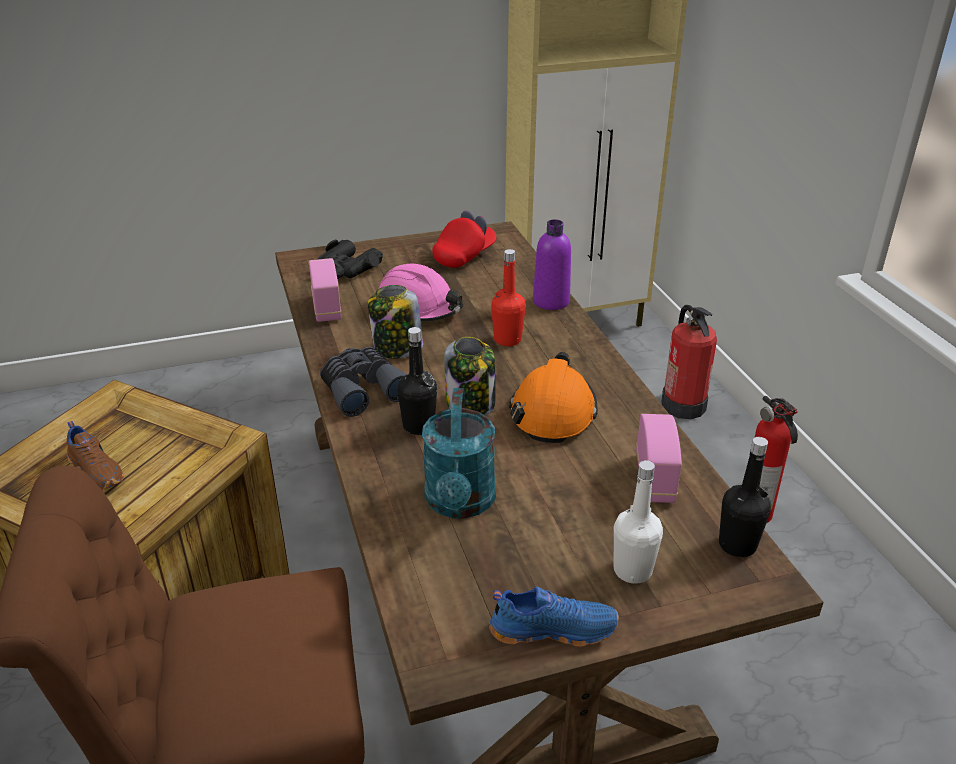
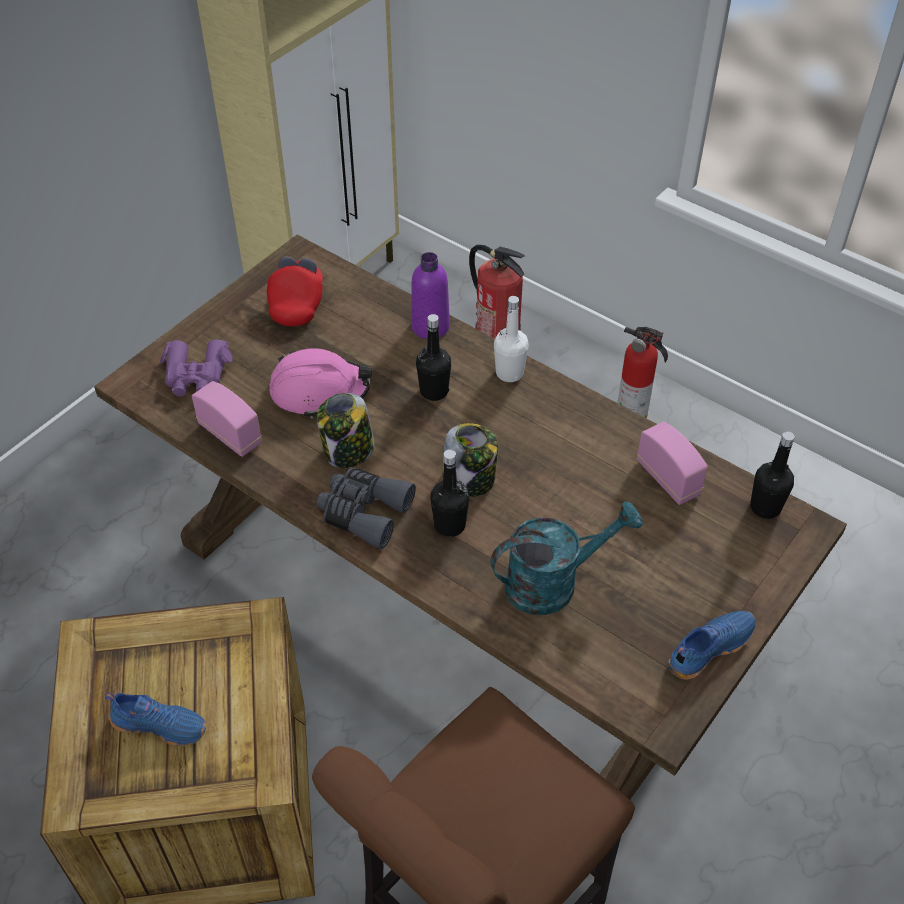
camera: 35 degrees left, 15 degrees up
(98, 472) = (160, 724): brown shoe -> blue shoe
(346, 269) = (196, 375): black binoculars -> purple binoculars
(460, 504) = (553, 582): turquoise watering can -> turquoise watering can turned 75 degrees counterclockwise
(507, 339) = (434, 391): red bottle -> black bottle
(553, 412) = (541, 452): orange hard hat -> none
(632, 570) = (718, 569): white bottle -> white bottle (509, 373)

